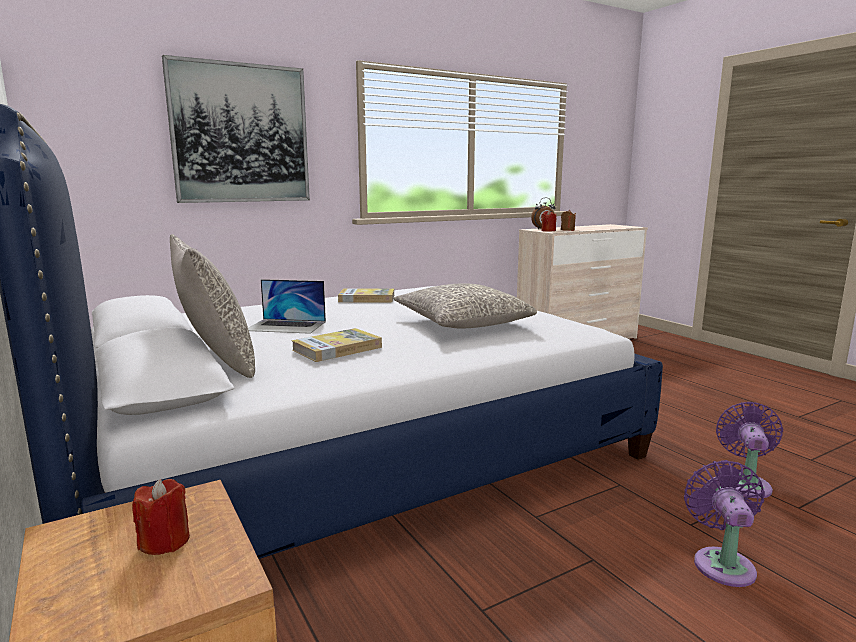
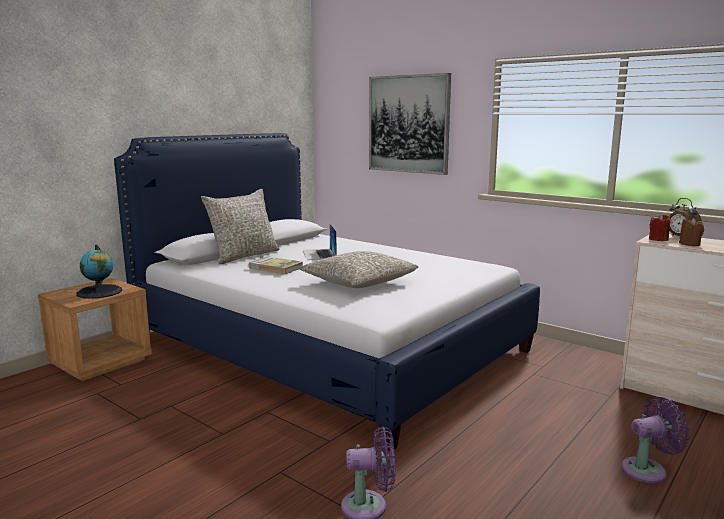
camera: 70 degrees right, 0 degrees up
(165, 541) = (99, 292): red candle -> globe
(367, 298) = (415, 256): book -> none
(722, 563) = (230, 483): purple fan -> purple fan (648, 470)

